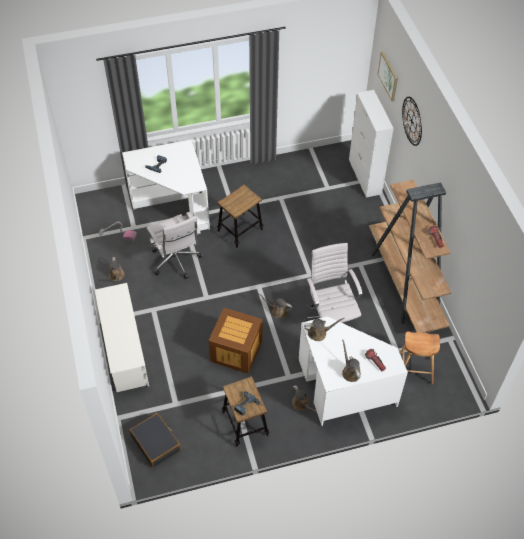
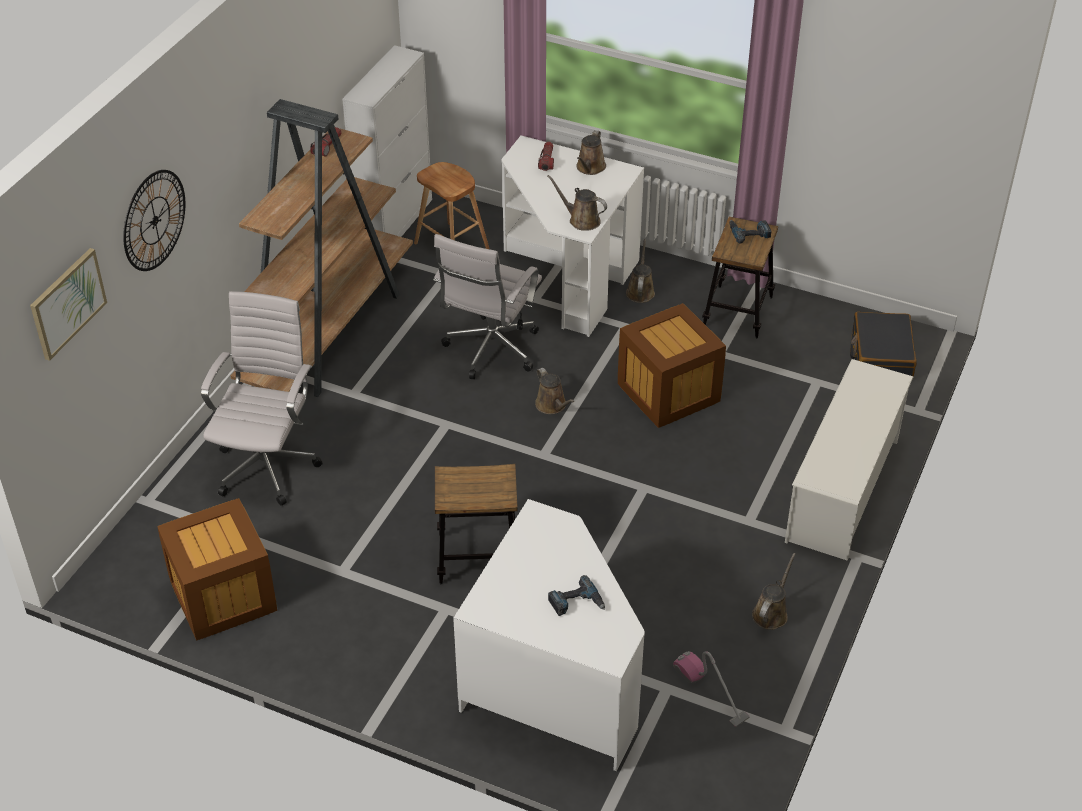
camera: 140 degrees left, 10 degrees down
(176, 262) = (642, 572): white office chair -> white office chair (268, 465)
(308, 167) = (223, 596): none -> crate
(365, 177) = (156, 513): white cabinet -> white cabinet (395, 223)

